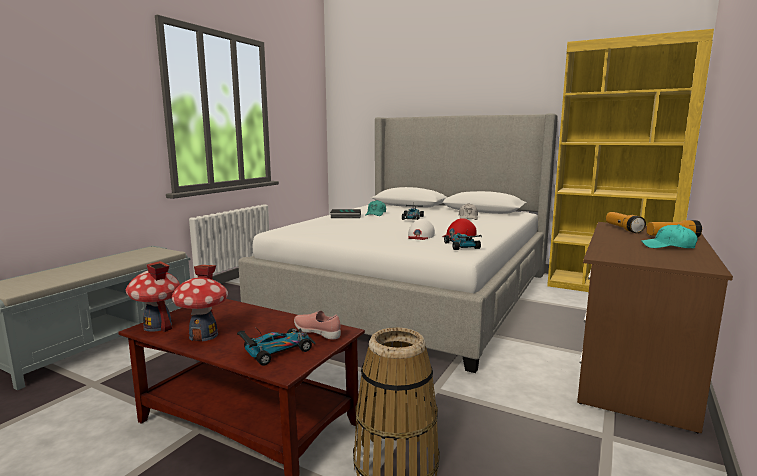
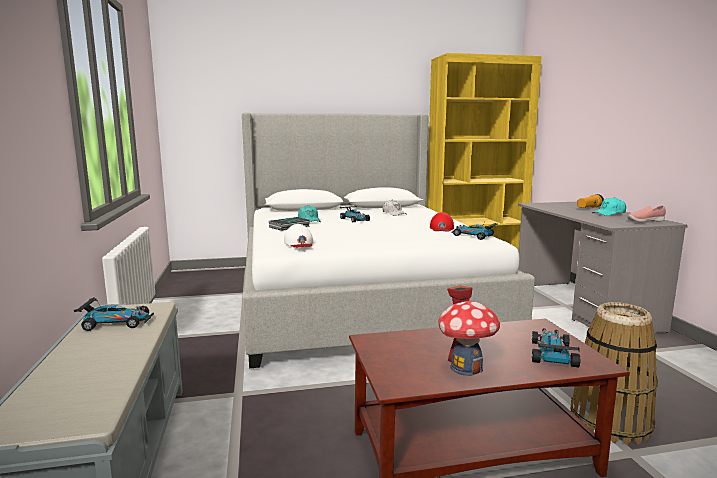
camera: 40 degrees left, 0 degrees up
(134, 255) = (116, 322): none -> toy car
(157, 326) = (400, 378): toy house -> none
(318, 333) = (530, 331): pink shoe -> pink shoe (645, 221)
(420, 236) = (418, 233): white cap -> white cap (299, 243)
(623, 229) = (550, 206): flashlight -> none
(634, 367) = (582, 307): brown desk -> grey desk

